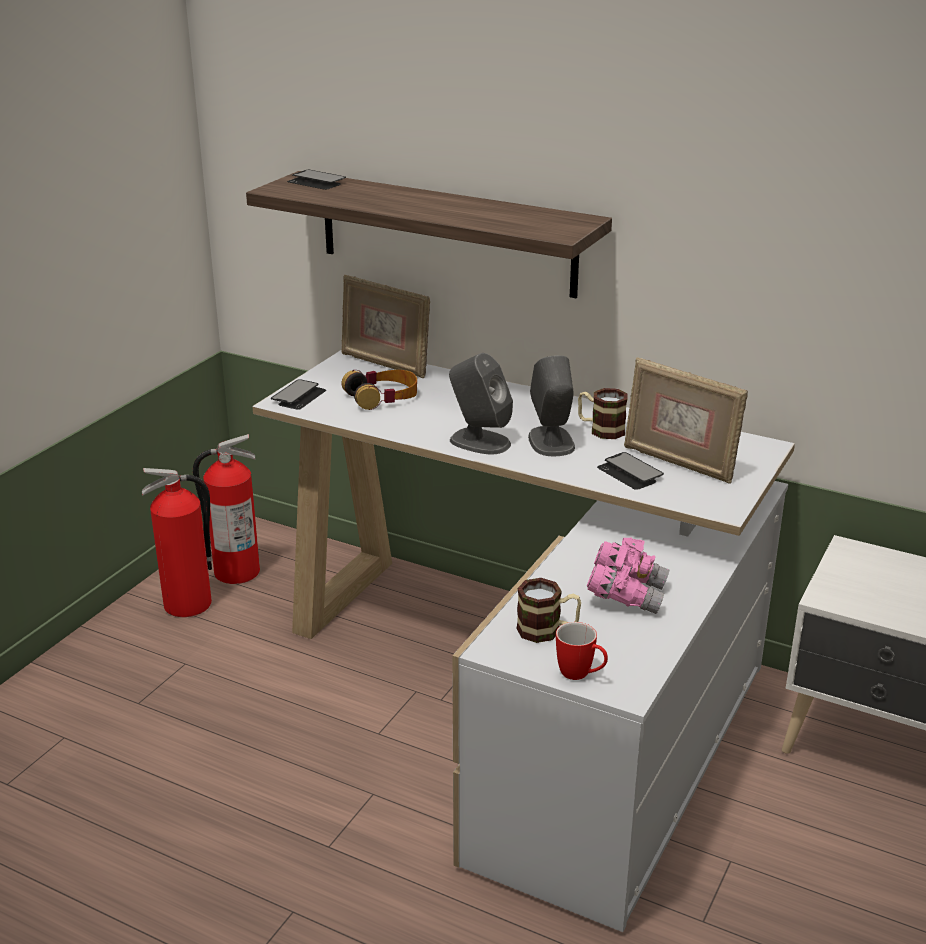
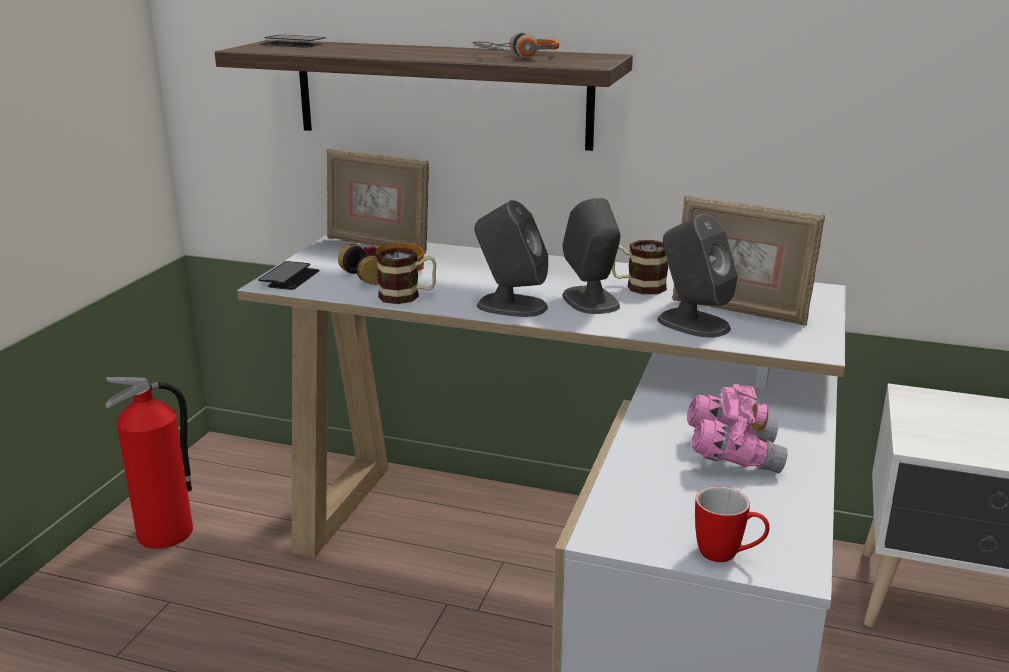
camera: 10 degrees left, 5 degrees down
(236, 572) = (217, 493): fire extinguisher -> none
(504, 216) = (517, 56): none -> headphones
(547, 630) = (660, 505): mug -> mug (407, 296)
(630, 473) = (692, 323): phone -> grey speaker

